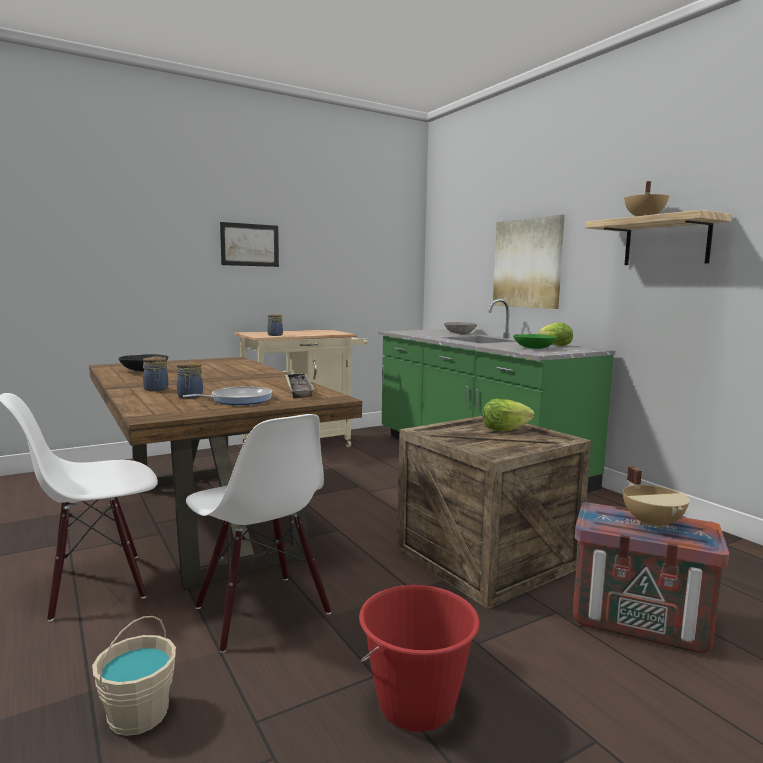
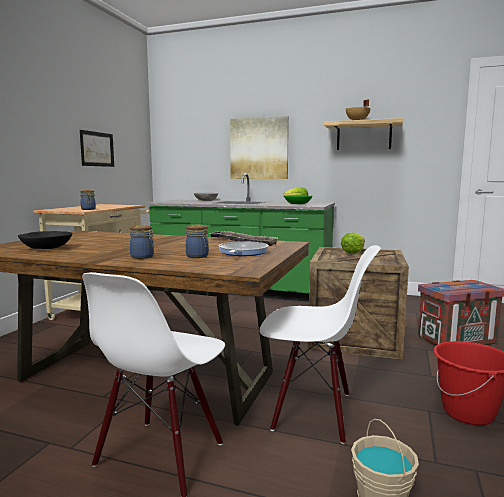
camera: 40 degrees left, 0 degrees up
(250, 245) = (37, 124): picture -> picture (97, 149)
(653, 523) = (463, 285): beige cooking pot -> none

